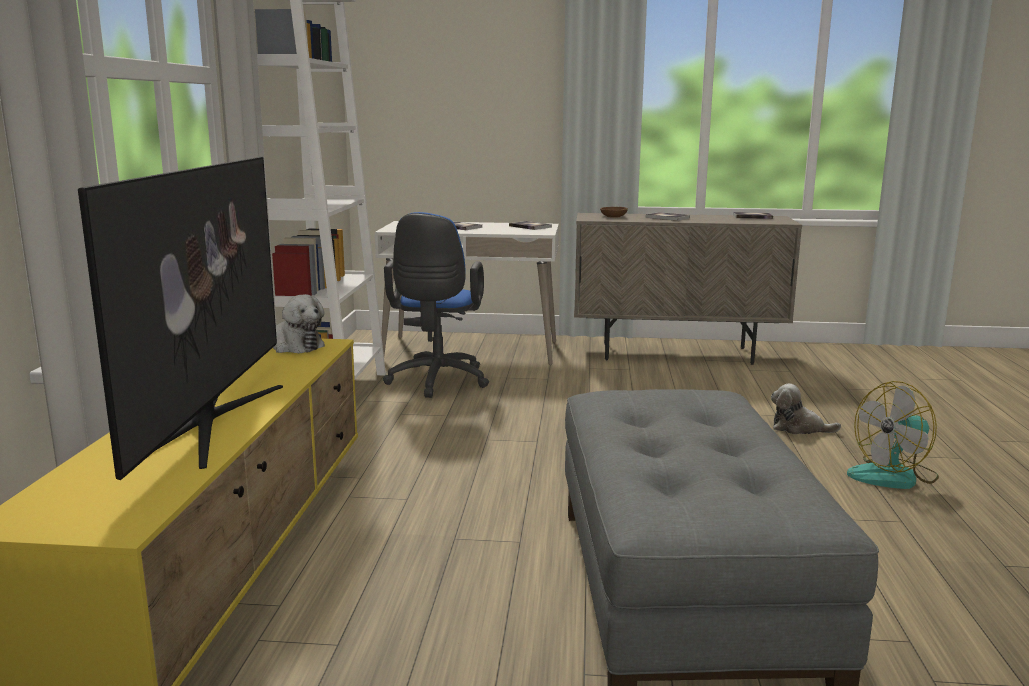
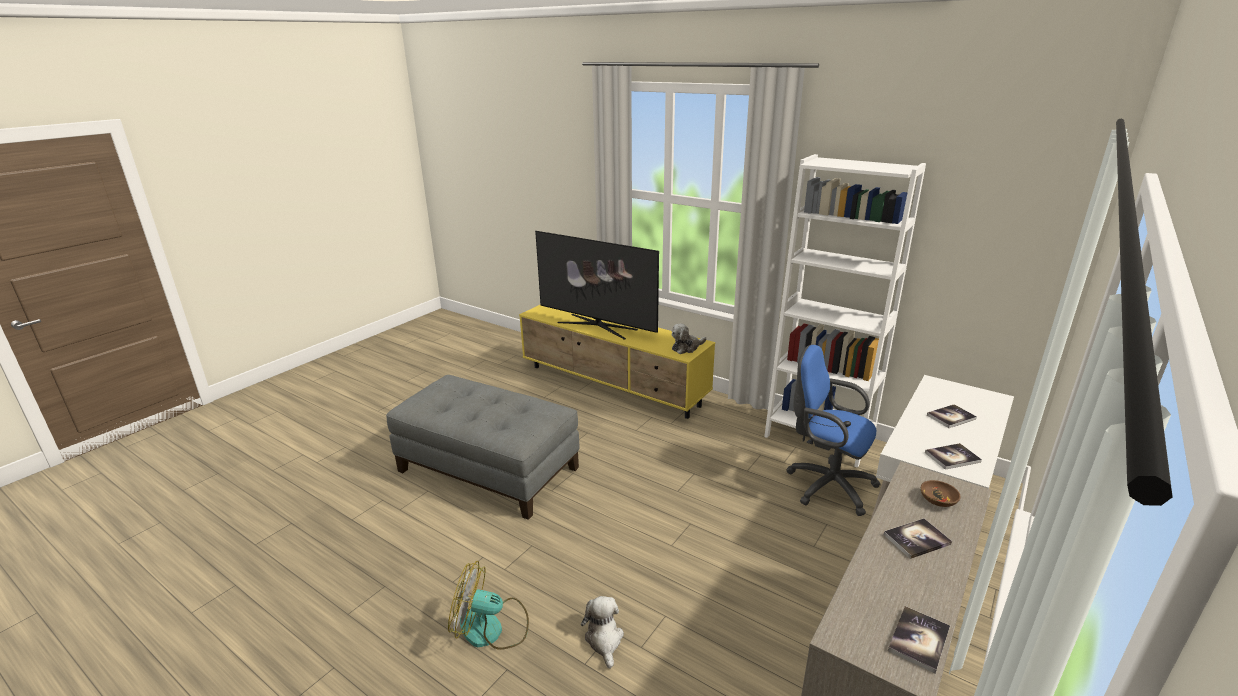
camera: 120 degrees right, 10 degrees up
(798, 428) = (604, 640): plush toy -> plush toy turned 60 degrees counterclockwise
(894, 476) = (491, 629): fan -> fan turned 90 degrees counterclockwise

